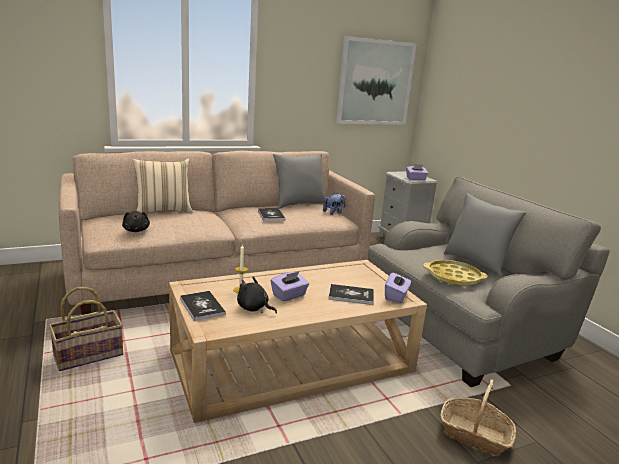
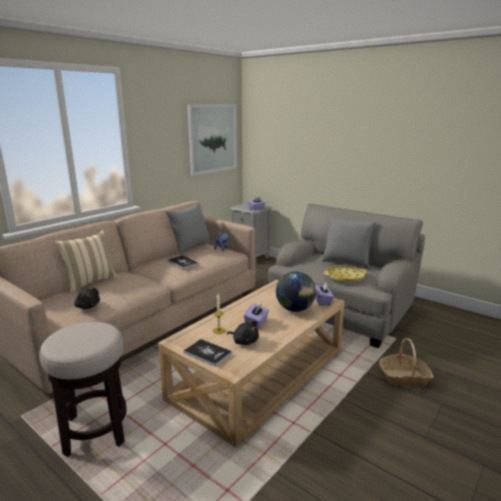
camera: 25 degrees left, 0 degrees up
(88, 355) = (95, 431): basket -> stool
(254, 308) = (244, 341): black plush toy -> black plush toy turned 150 degrees counterclockwise
(351, 295) = (295, 309): book -> globe

